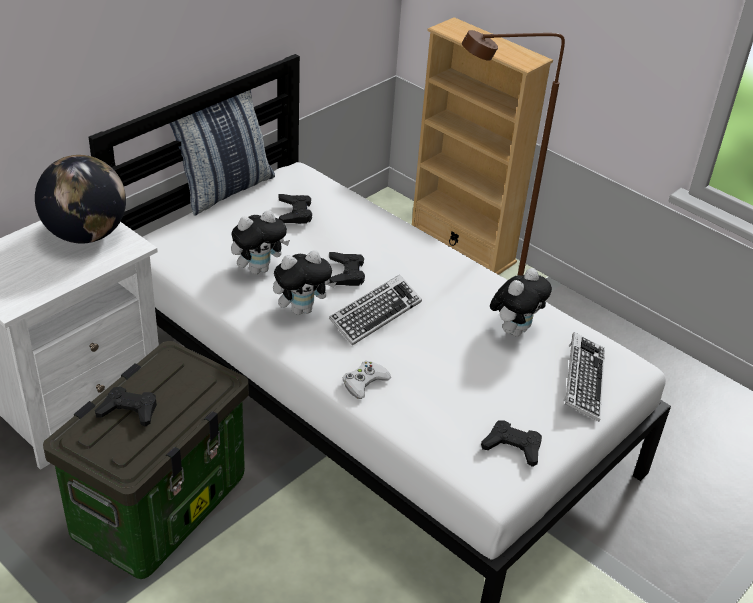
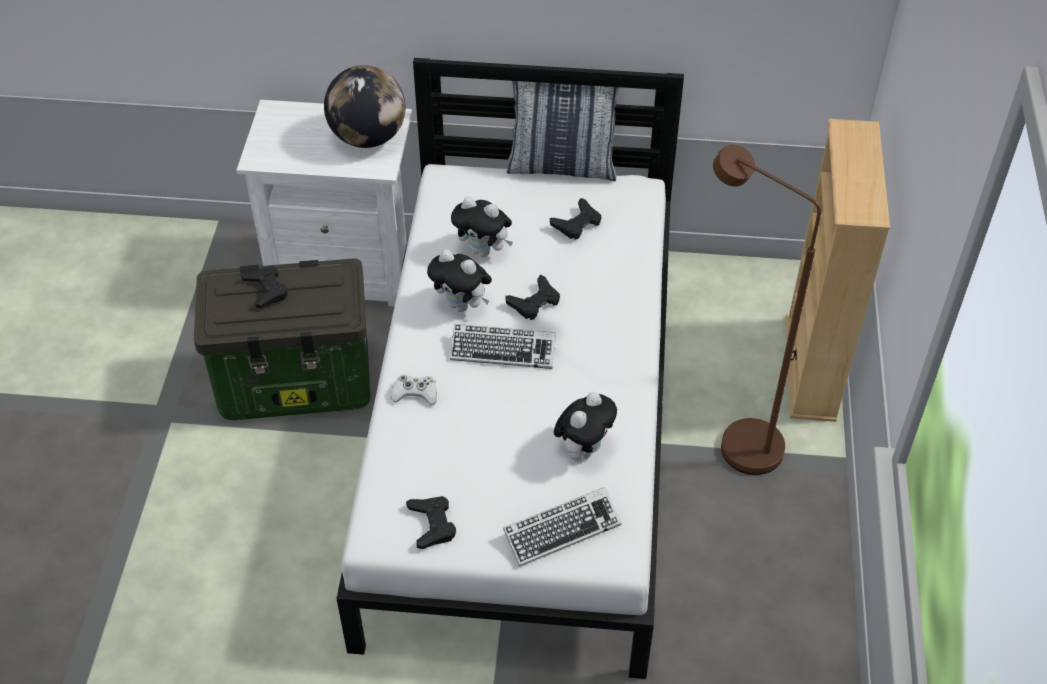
camera: 55 degrees right, 10 degrees up
(514, 329) = (583, 449): plush toy -> plush toy turned 60 degrees counterclockwise

